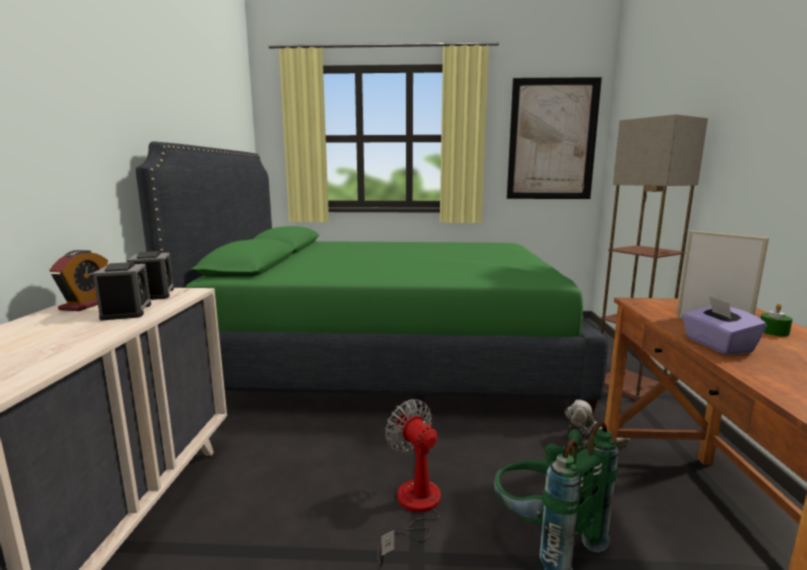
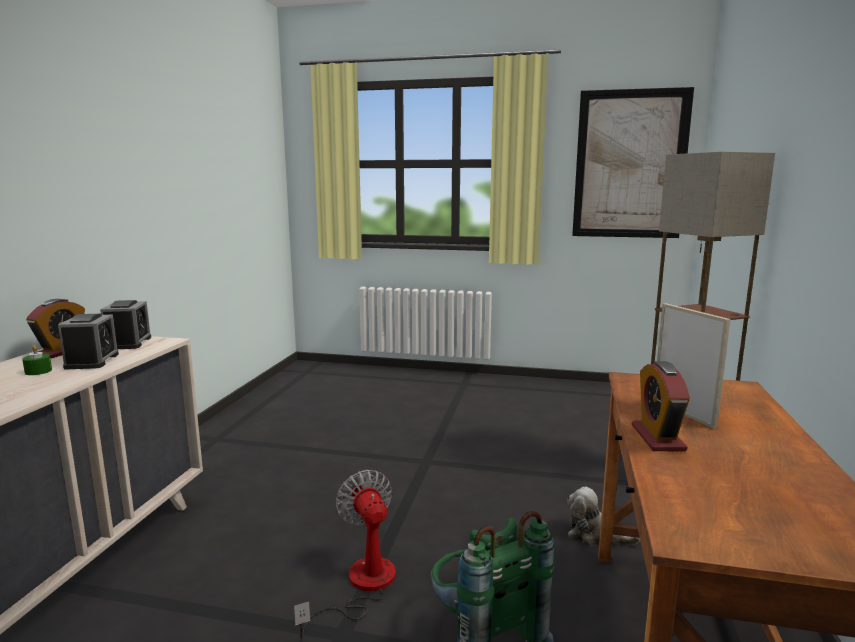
camera: 10 degrees right, 0 degrees up
(388, 357) = (407, 419): green bed -> none
(717, 345) = (657, 438): purple tissue box -> alarm clock
(773, 332) = (748, 427): green candle -> green candle (38, 371)

